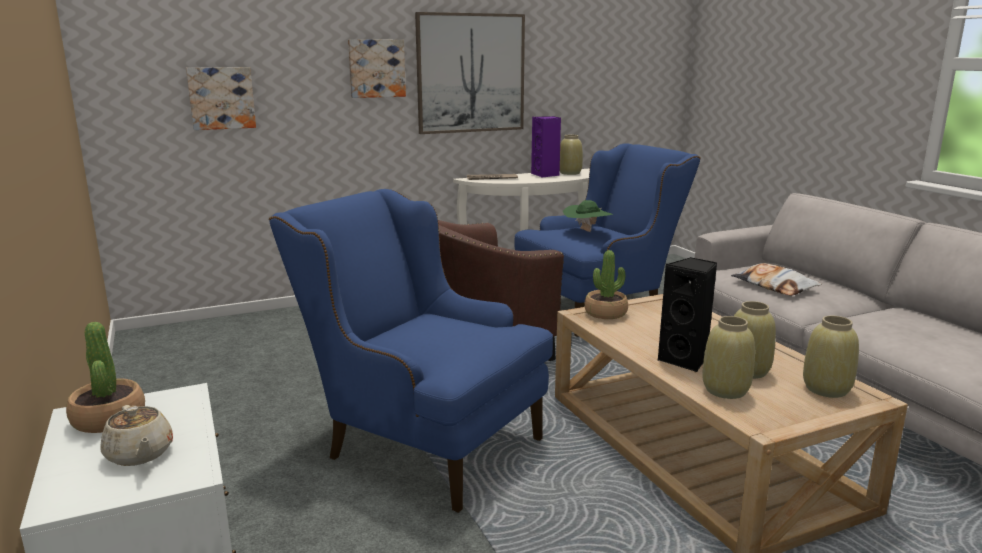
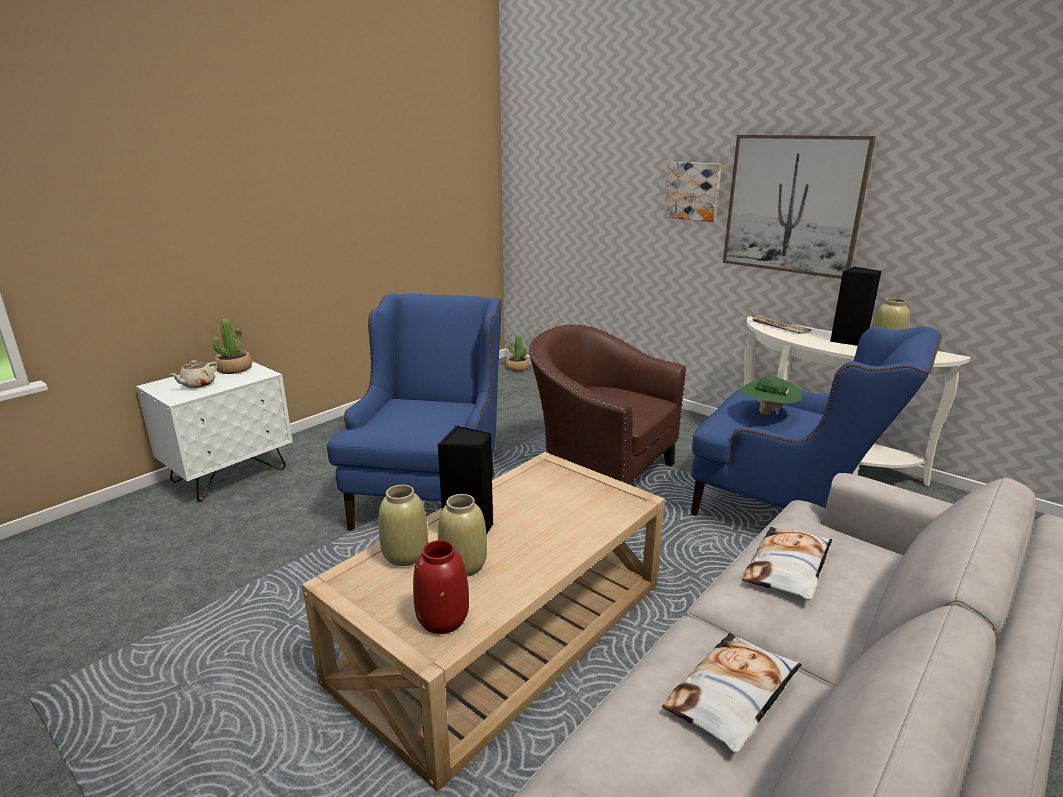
camera: 65 degrees right, 5 degrees up
(221, 98) = (576, 205): picture -> none
(546, 175) = (848, 341): purple speaker -> black speaker
(605, 313) = (559, 473): potted plant -> potted plant (517, 368)
(826, 389) = (443, 619): beige vase -> red vase
(903, 326) = (733, 697): none -> pillow

